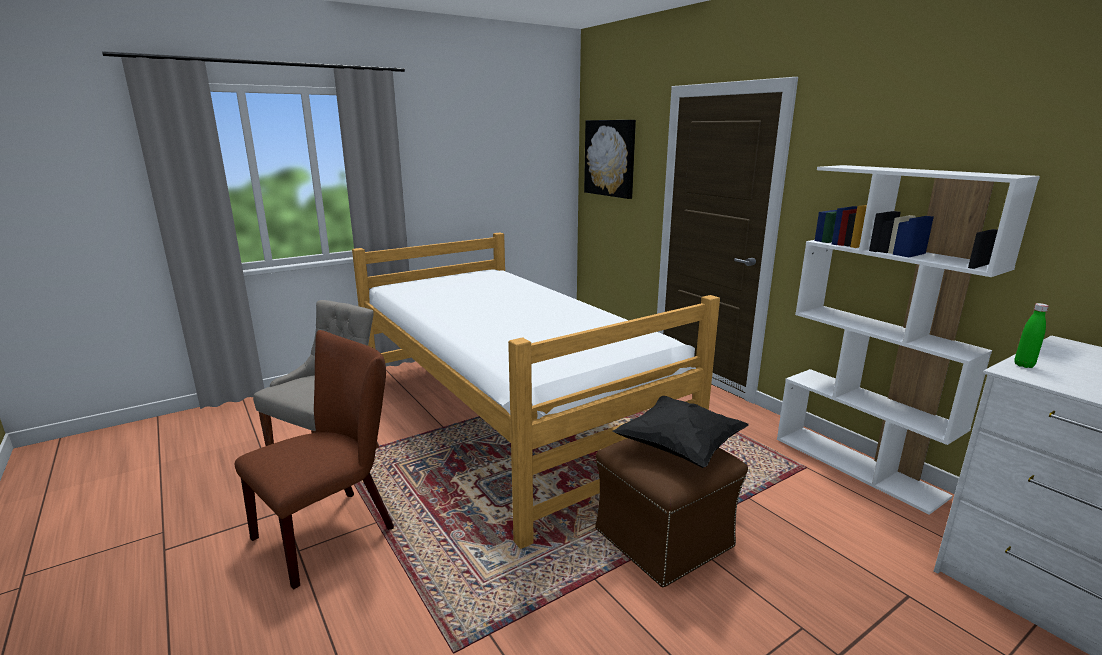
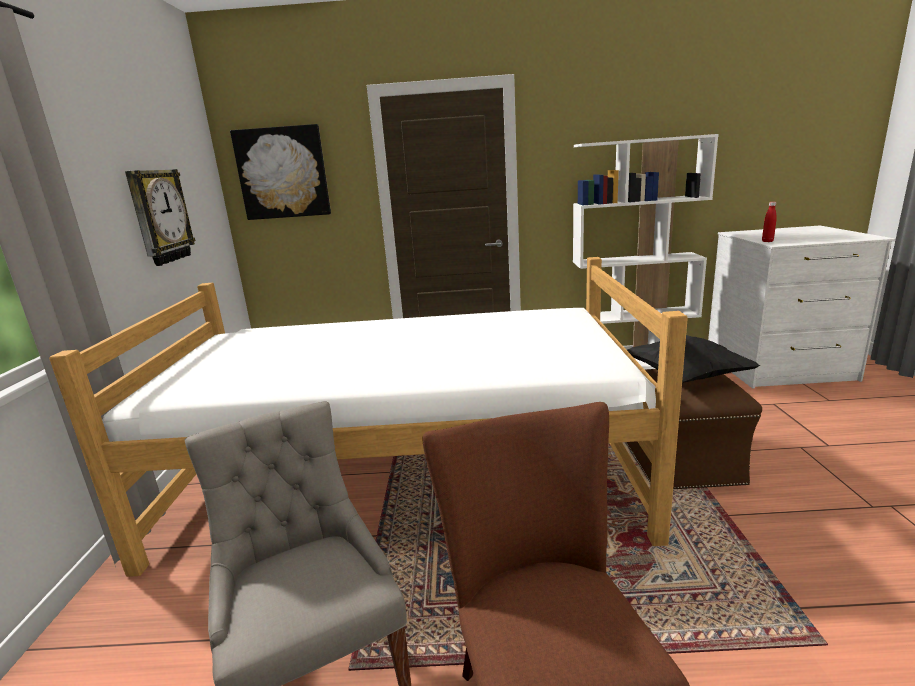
camera: 55 degrees left, 0 degrees up
(491, 182) = (159, 216): none -> wall clock
(1023, 365) = (767, 241): green bottle -> red bottle

